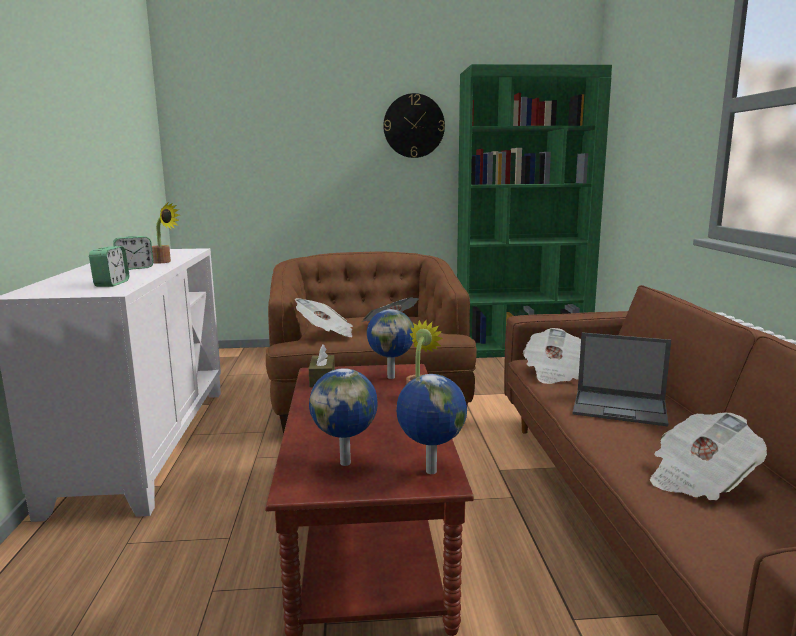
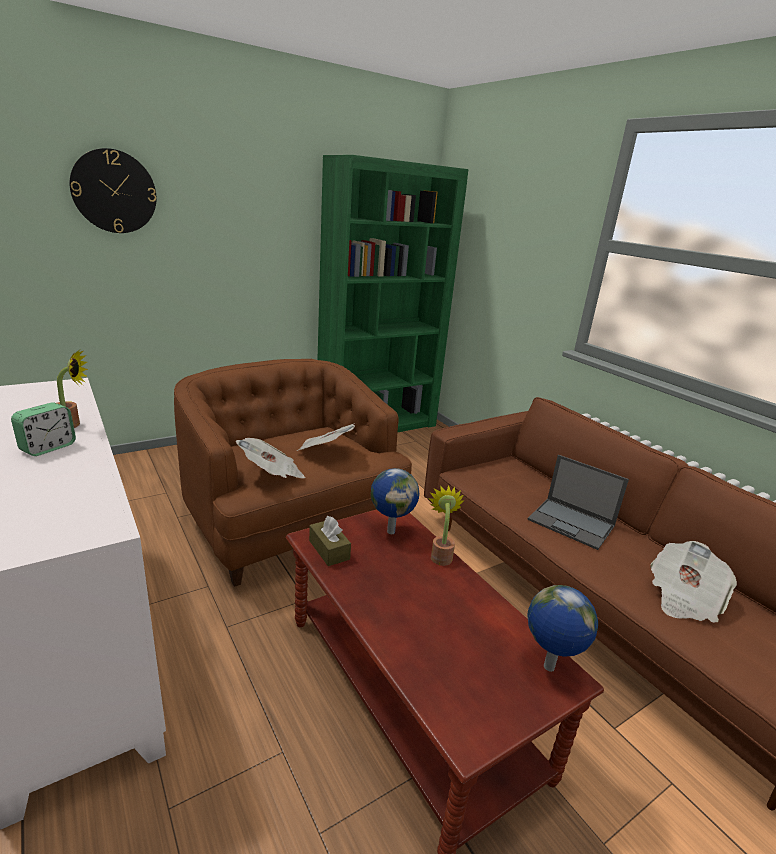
camera: 30 degrees left, 10 degrees up
(112, 284) = (73, 503): alarm clock -> none
(346, 462) = (472, 680): globe -> none
(414, 126) = (274, 207): wall clock -> wall clock (114, 191)
(554, 373) = (491, 486): newspaper -> none
(621, 408) = (572, 523): laptop -> laptop turned 45 degrees clockwise

